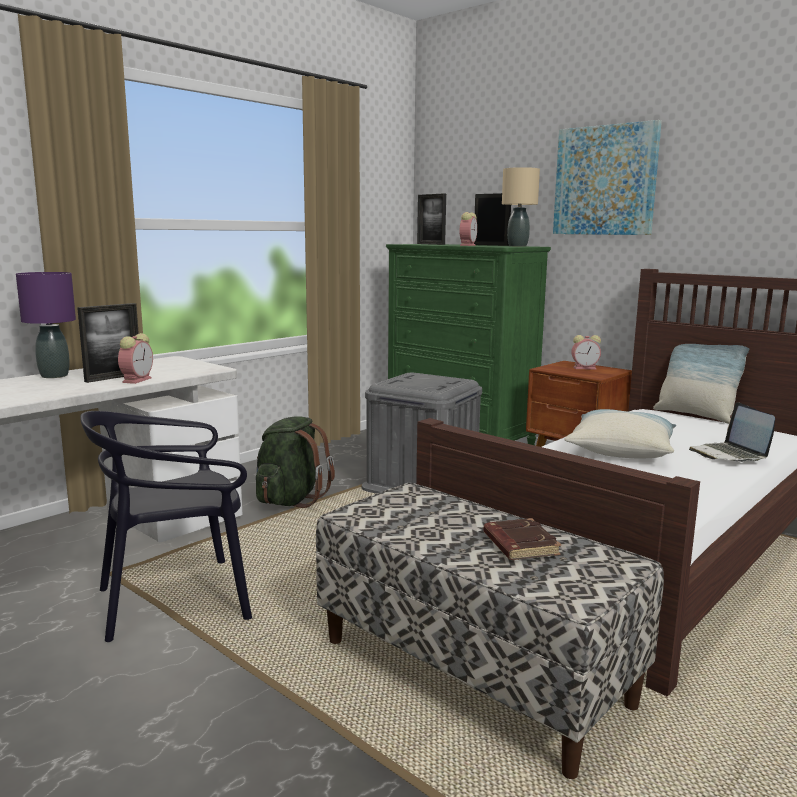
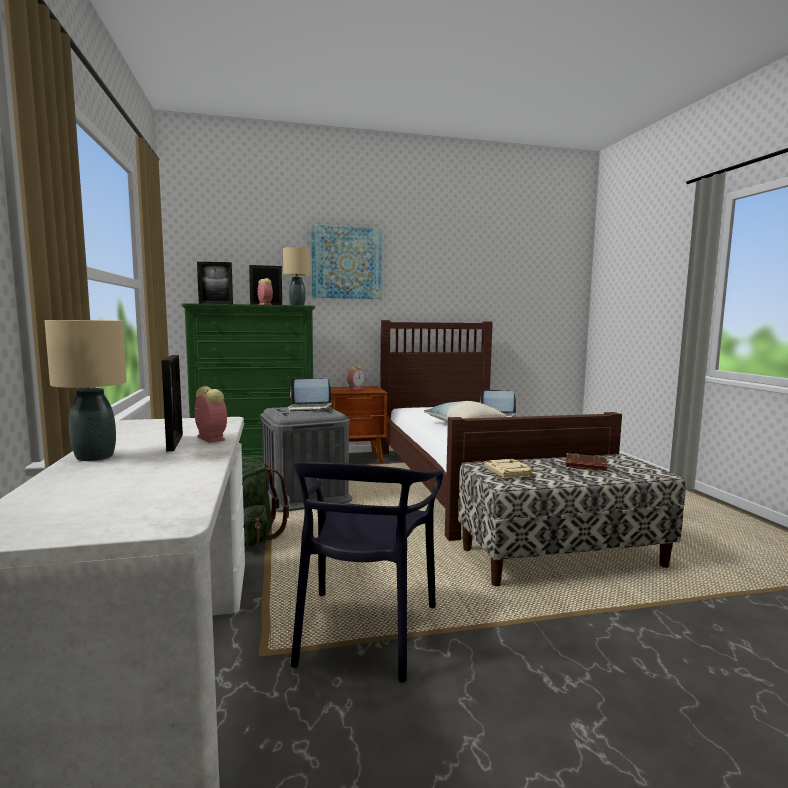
camera: 55 degrees left, 5 degrees down
(54, 376) = (95, 457): purple table lamp -> beige table lamp
(402, 508) = (507, 472): none -> beige book
(438, 380) = (309, 408): none -> laptop
(695, 415) = (426, 406): pillow -> none

